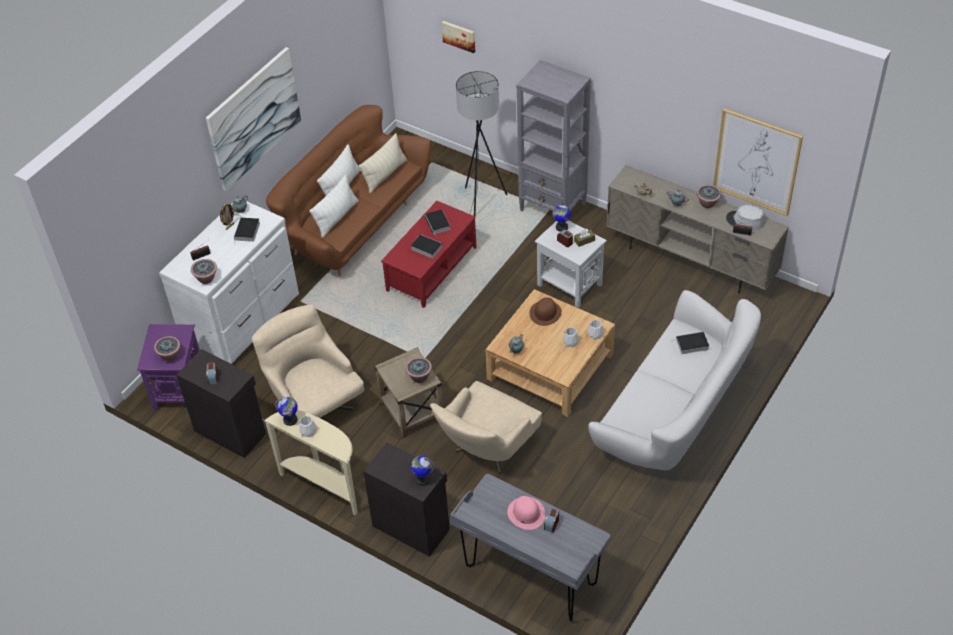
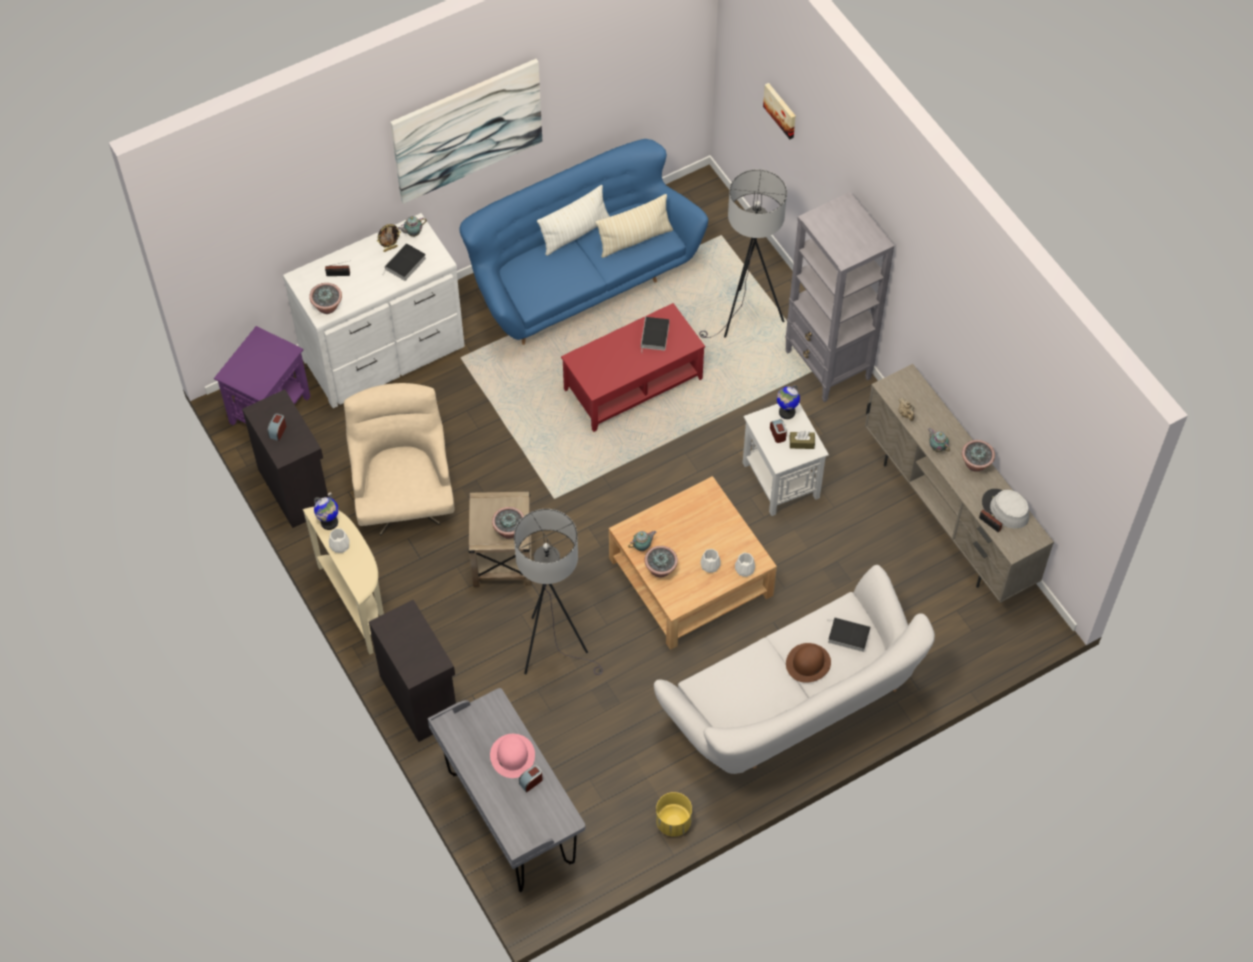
camera: 25 degrees right, 10 degrees up
(170, 356) = (256, 377): potted plant -> potted plant (660, 569)
(336, 218) = (544, 274): white pillow -> none
(354, 222) = (581, 278): brown sofa -> blue sofa
(422, 479) = (423, 662): globe -> none
(425, 247) = (621, 362): book -> none
(486, 451) = (554, 647): beige armchair -> grey floor lamp
(545, 313) = (705, 513): brown hat -> brown hat (808, 663)
(645, 524) = (673, 822): none -> yellow planter
(756, 162) = (1036, 449): picture -> none

